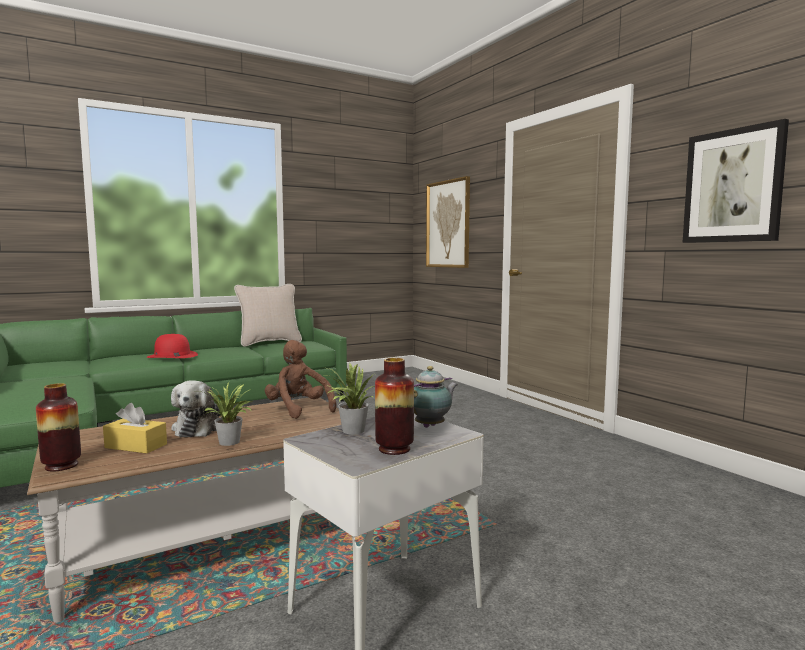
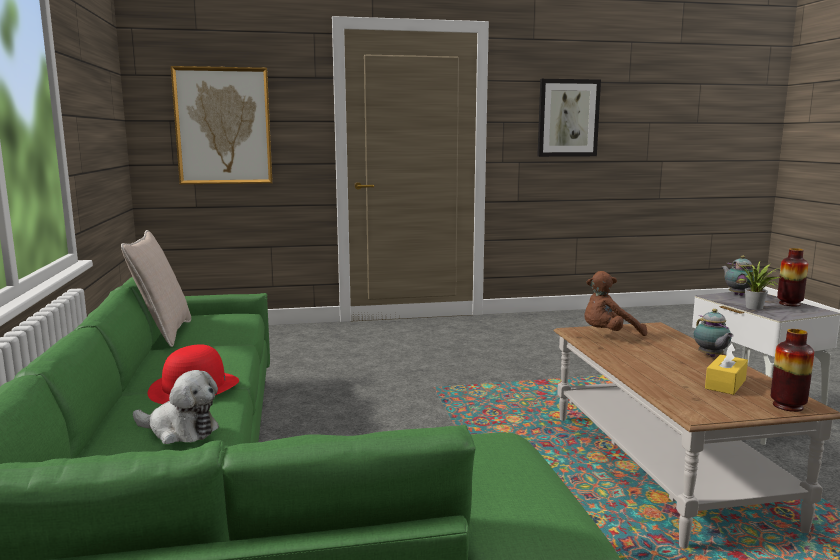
camera: 70 degrees left, 5 degrees up
(198, 428) = (667, 365): plush toy -> plush toy (180, 430)
(230, 443) = (711, 356): potted plant -> teapot

